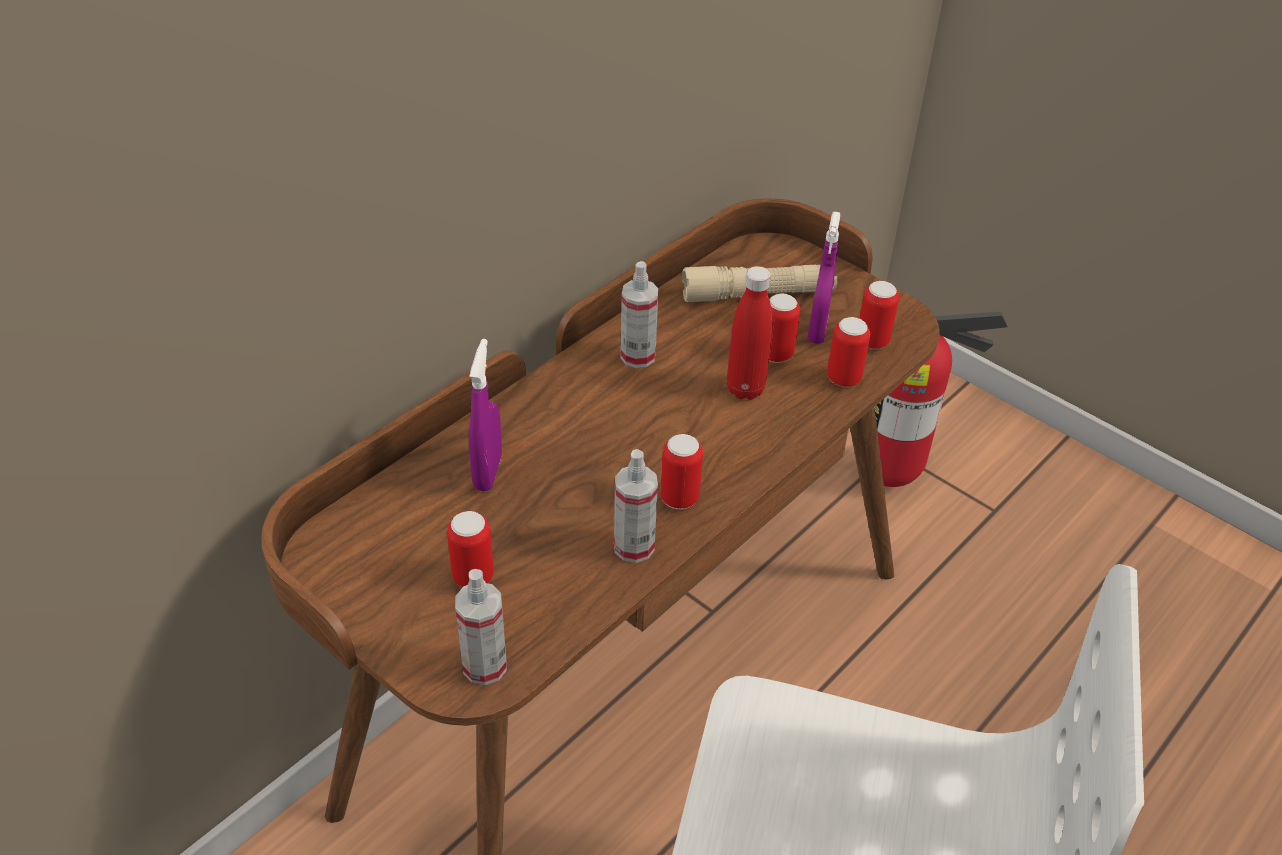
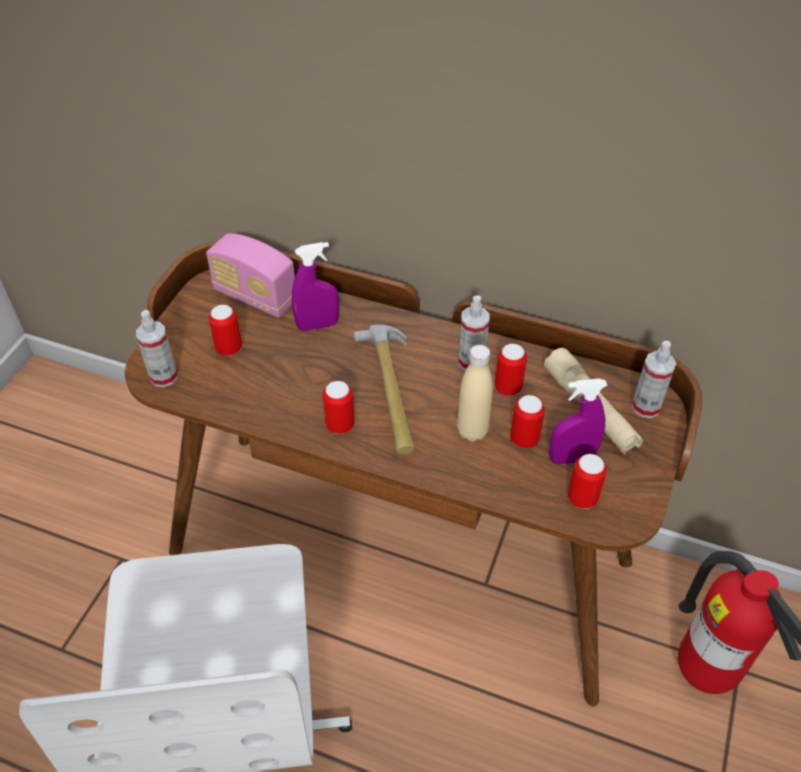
camera: 70 degrees right, 5 degrees up
(384, 522) = (255, 297): none -> radio
(634, 546) = (285, 415): spray bottle -> spray bottle (646, 407)
(646, 437) = (390, 391): none -> hammer
(745, 389) = (472, 431): red bottle -> beige bottle
(843, 378) = (522, 489): can -> can (508, 388)

